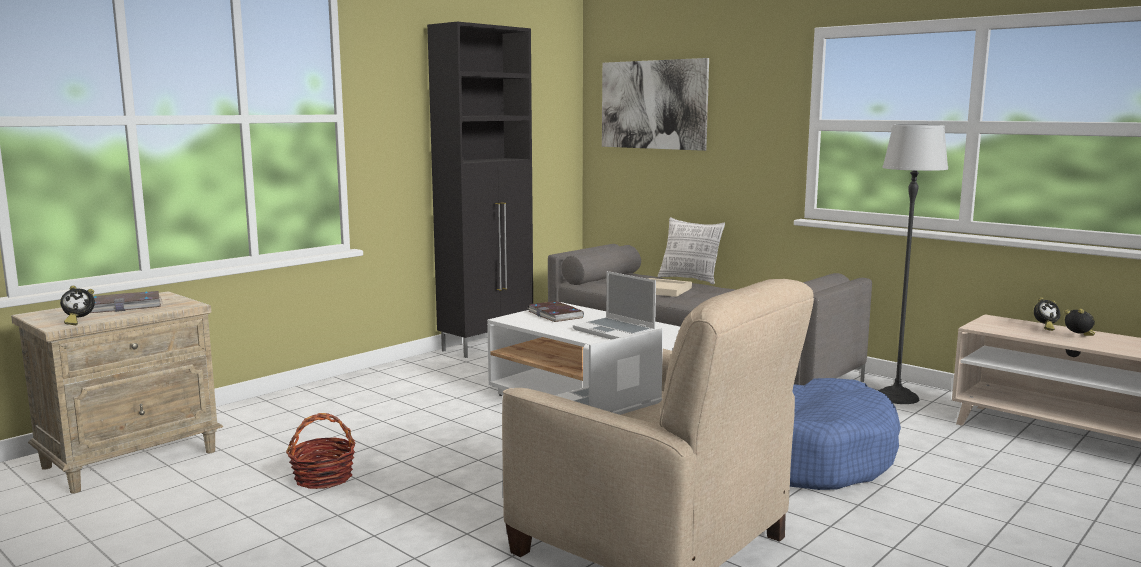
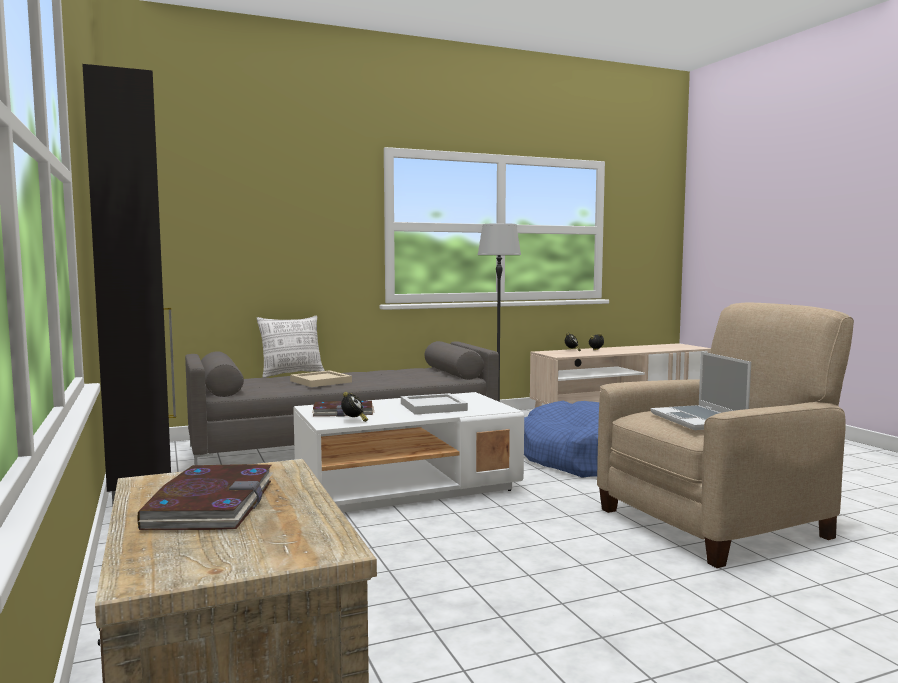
camera: 65 degrees left, 5 degrees down
(78, 322) = (311, 532): alarm clock -> alarm clock (354, 421)
(323, 478) = (486, 635): basket -> none
(615, 331) = (434, 407): laptop -> white tray
(653, 104) = (214, 204): picture -> none

